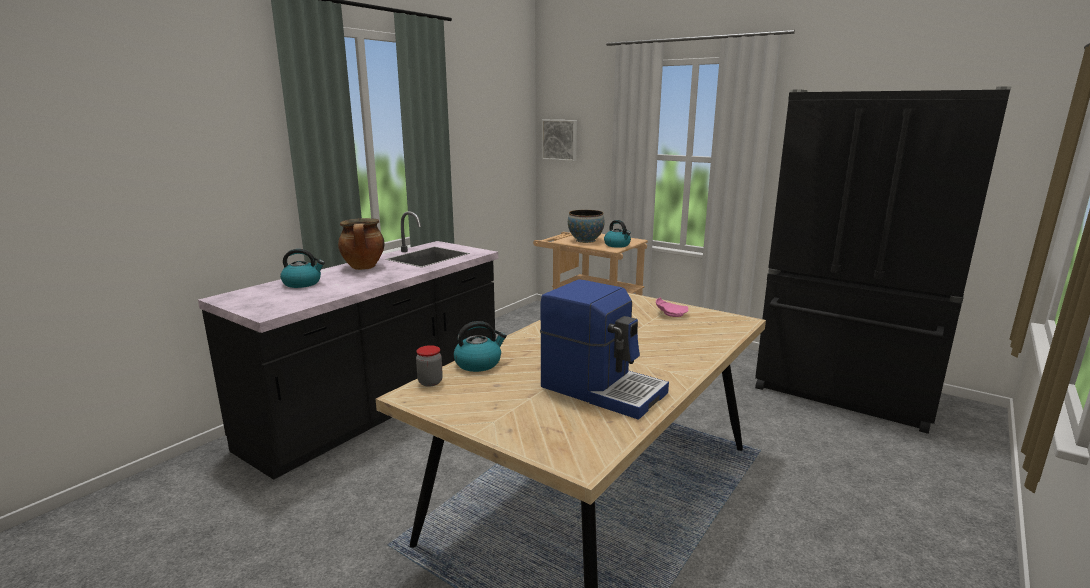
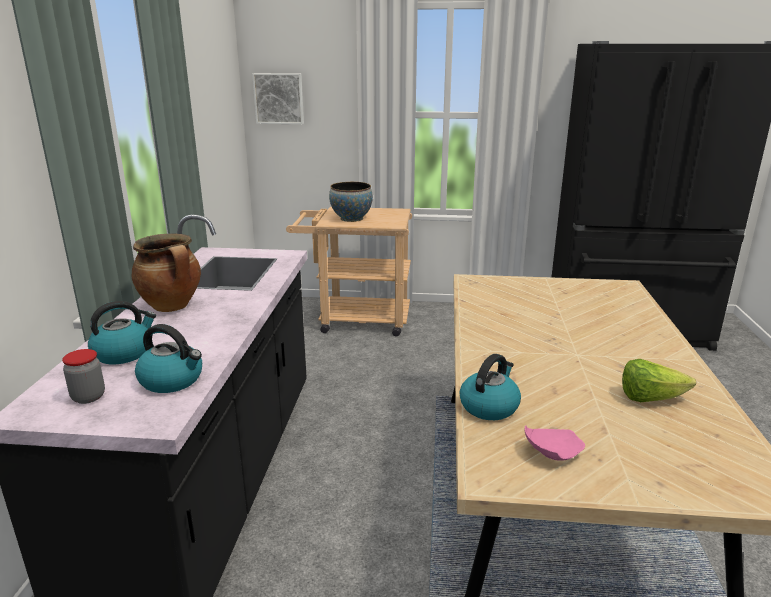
camera: 30 degrees left, 5 degrees up
(430, 382) = (481, 451): jar -> jar (88, 397)
(603, 389) = (649, 398): coffee machine -> lettuce
(617, 245) = (393, 219): kettle -> kettle (172, 380)
(670, 313) = (559, 291): pink plate -> pink plate (551, 451)

